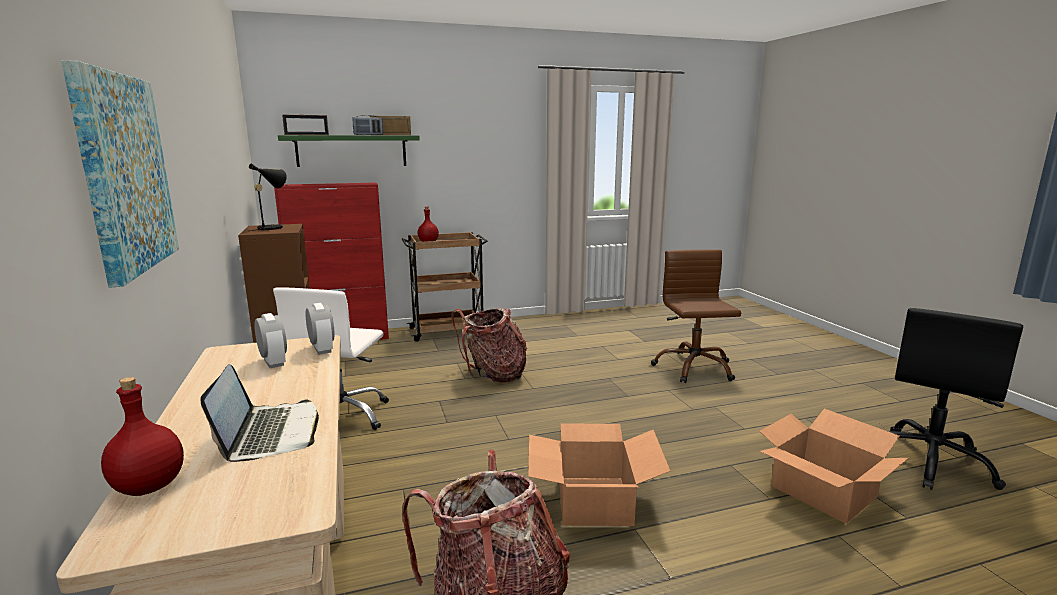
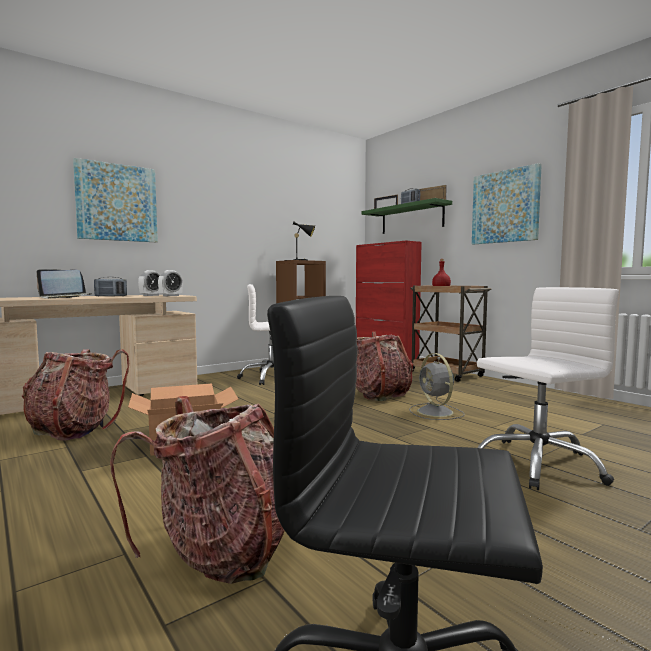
camera: 70 degrees right, 10 degrees down
(149, 487) = (27, 297): red bottle -> none
(253, 393) = (111, 296): none -> radio
(482, 151) = (505, 206): none -> picture
(570, 366) = (436, 412): none -> grey fan
(693, 368) = (537, 464): brown office chair -> white office chair
(823, 492) = (224, 549): cardboard box -> backpack

